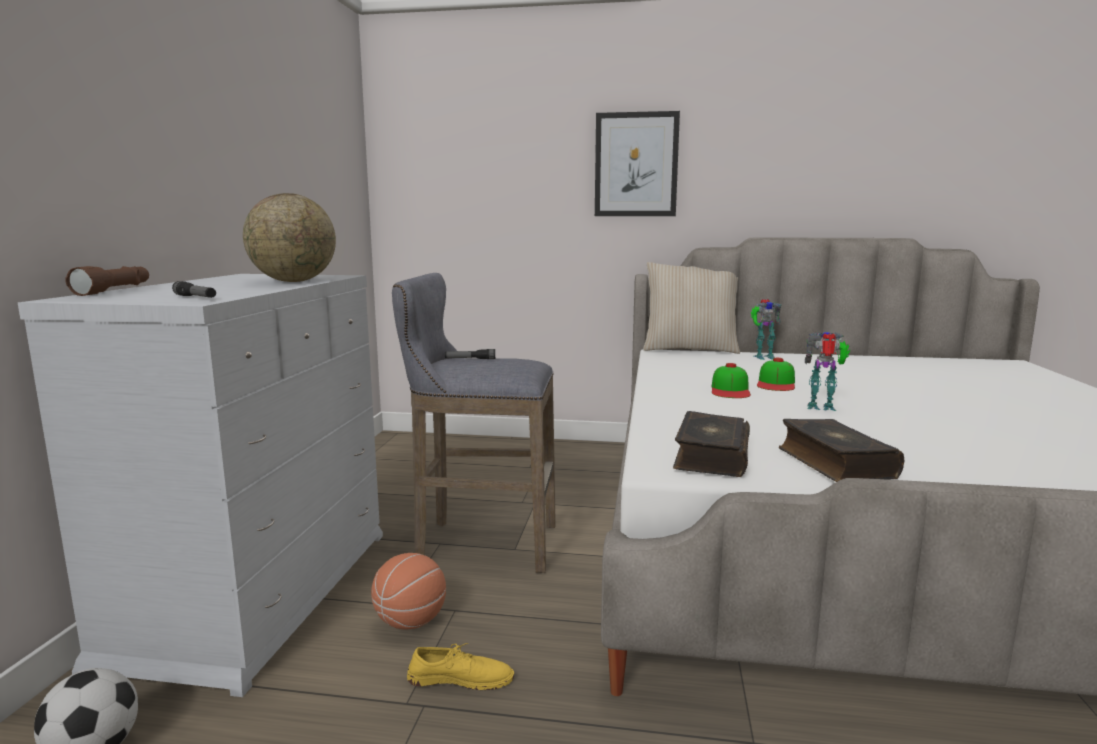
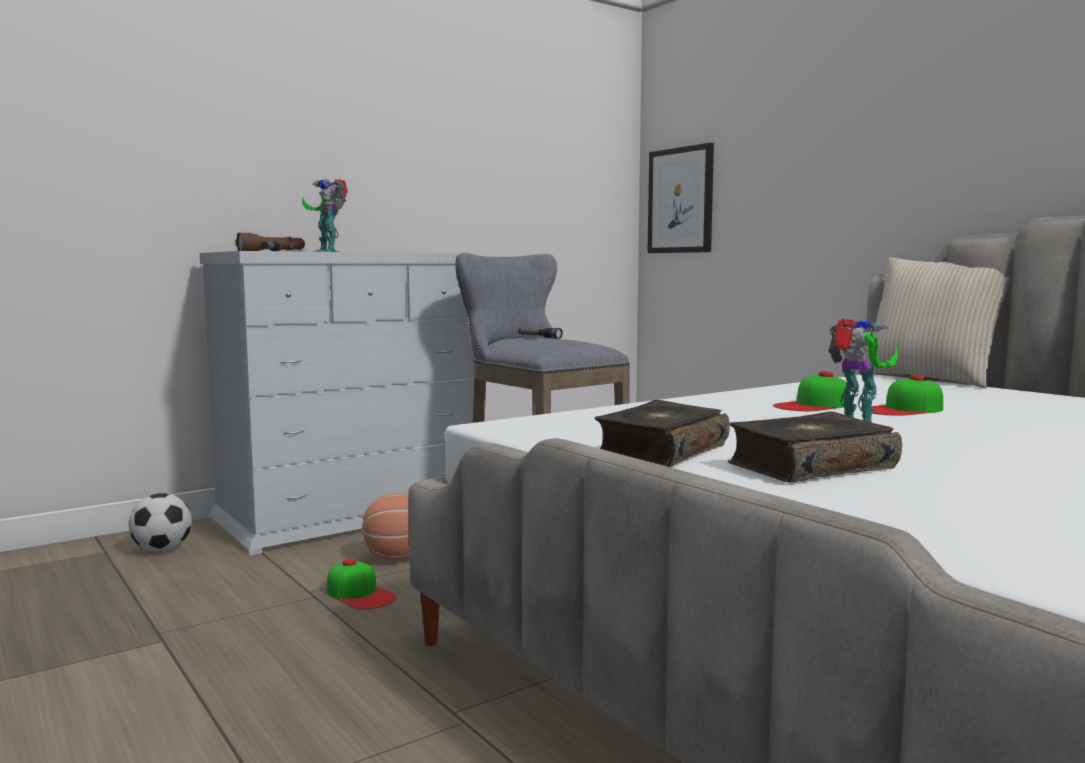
camera: 45 degrees right, 5 degrees down
(294, 281) = (394, 252): globe -> none
(461, 678) = (360, 594): yellow shoe -> cap
(636, 165) = (895, 130): picture -> picture (681, 200)
(710, 457) = (567, 429): book -> book (810, 467)
(763, 357) = (1008, 394): toy robot -> toy robot (328, 252)

